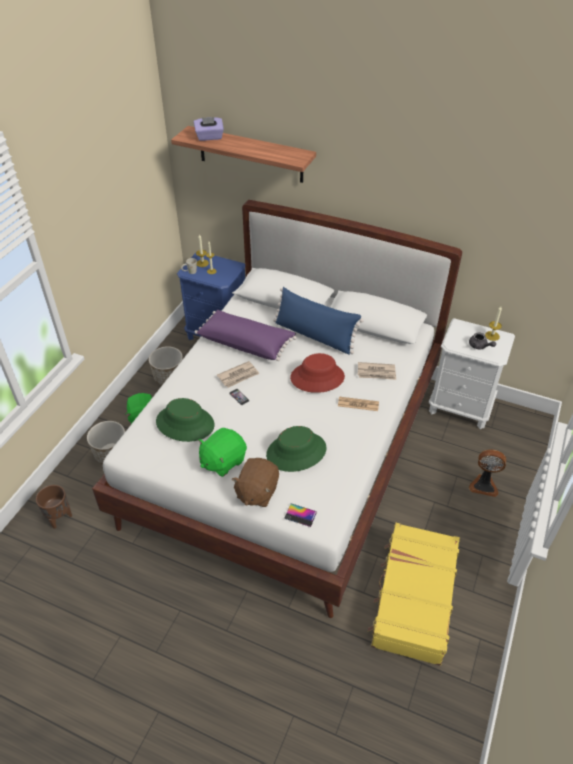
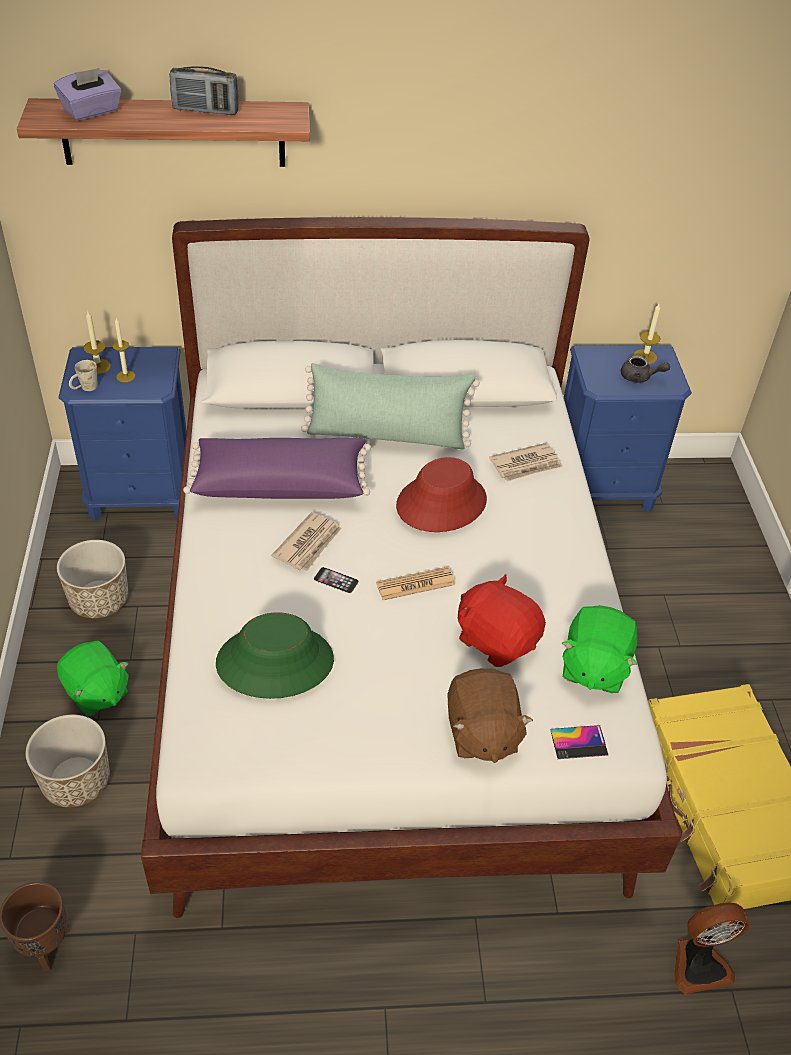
camera: 30 degrees left, 0 degrees up
(222, 461) = (386, 703): green plush toy -> green plush toy (593, 667)
(262, 146) = (205, 110): none -> radio
(296, 452) = (496, 639): green hat -> red plush toy
(314, 335) = (387, 435): blue pillow -> green pillow
(358, 404) = (535, 525): newspaper -> newspaper (415, 584)
(460, 407) = (602, 488): white nightstand -> blue nightstand
(484, 485) = (707, 593): fan -> fan (699, 963)

